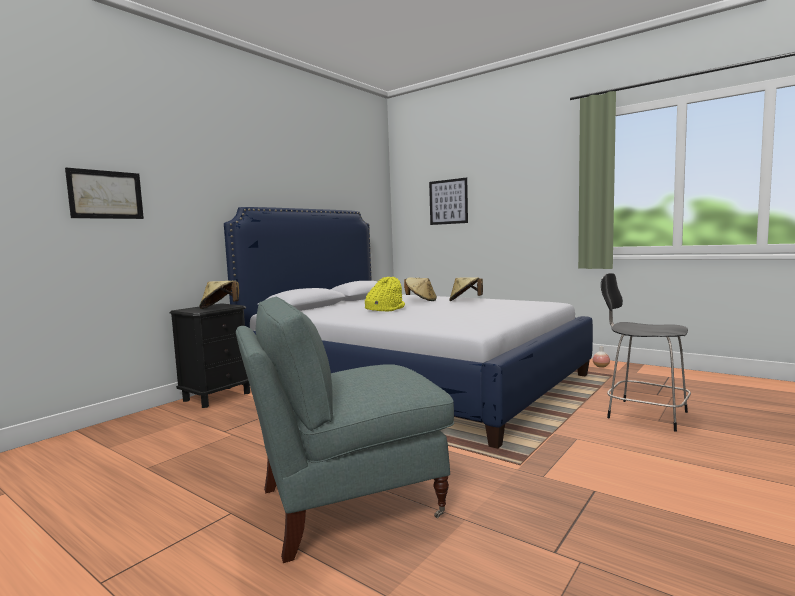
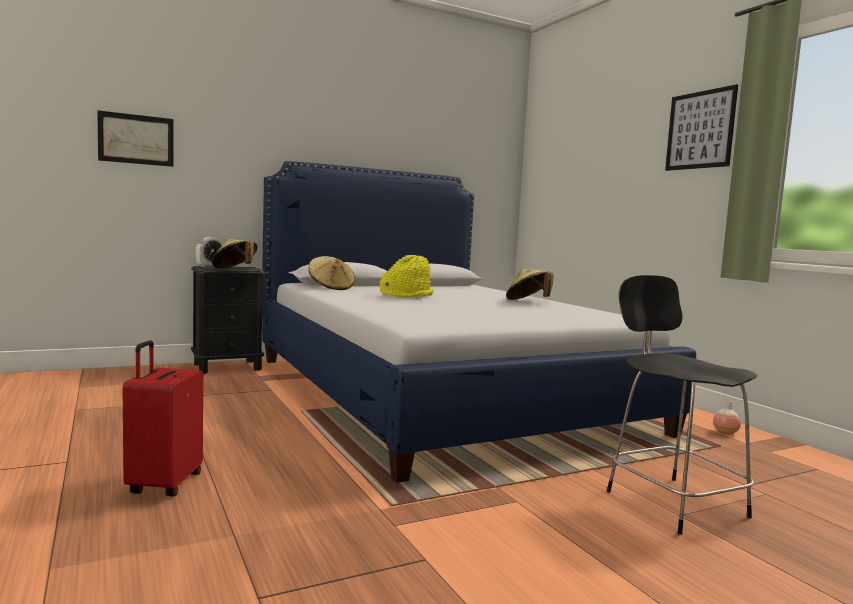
camera: 25 degrees right, 0 degrees up
(189, 309) = (210, 267): none -> alarm clock
(347, 503) = (163, 484): grey armchair -> red suitcase
(421, 300) = (481, 295): beige hat -> beige hat (331, 288)
(448, 202) = (580, 171): picture -> picture (700, 130)

